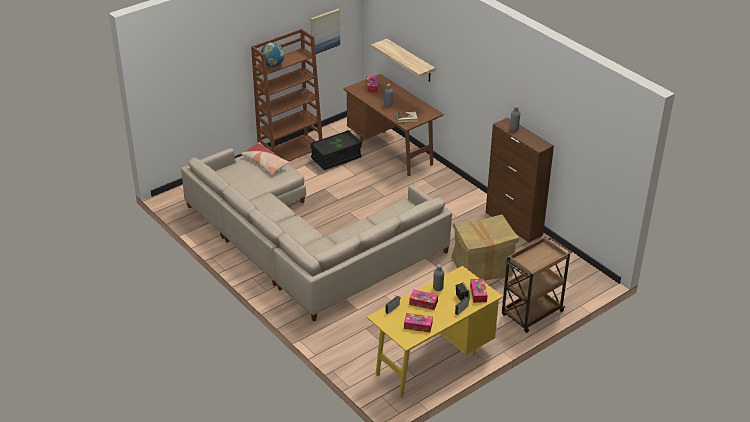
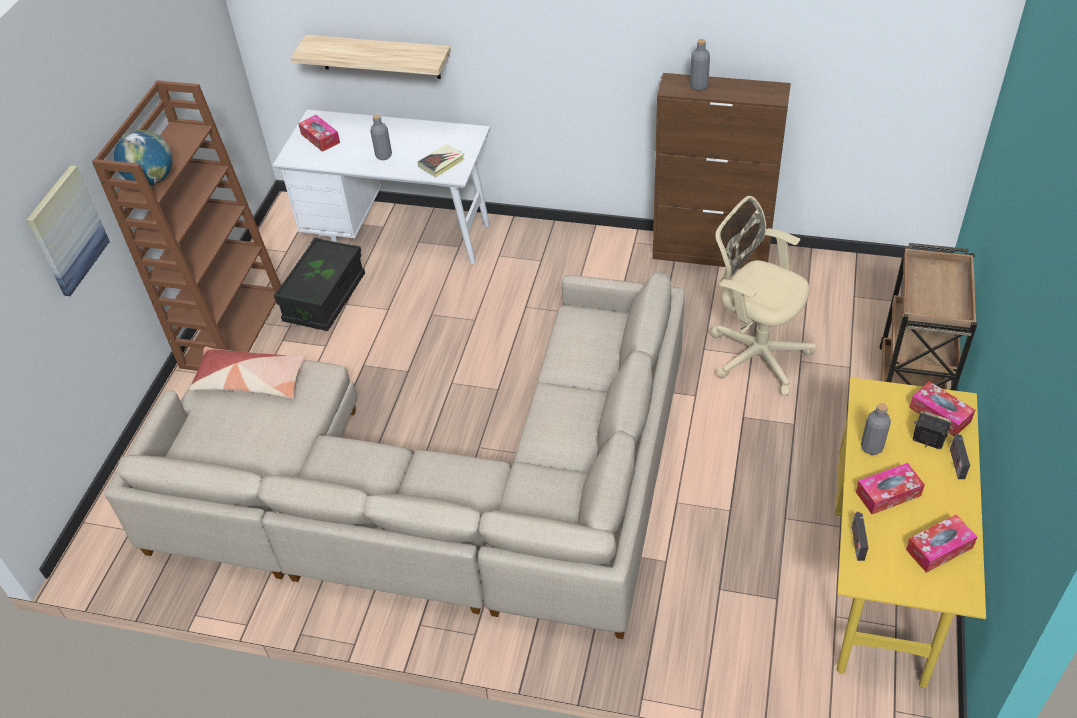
camera: 35 degrees left, 10 degrees up
(324, 31) = (188, 69): picture -> picture (67, 230)
(392, 150) = (399, 234): brown desk -> white desk
(482, 267) = (755, 353): cardboard box -> beige office chair

